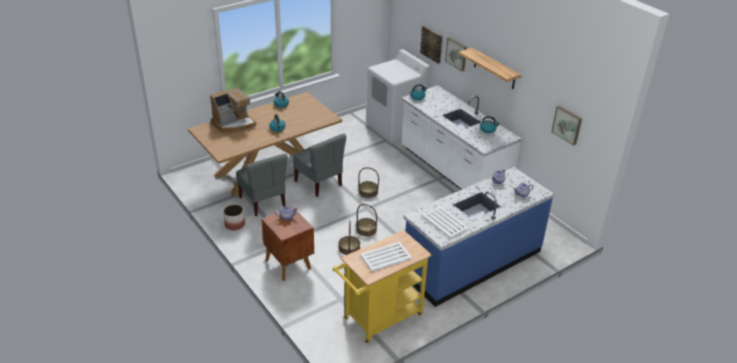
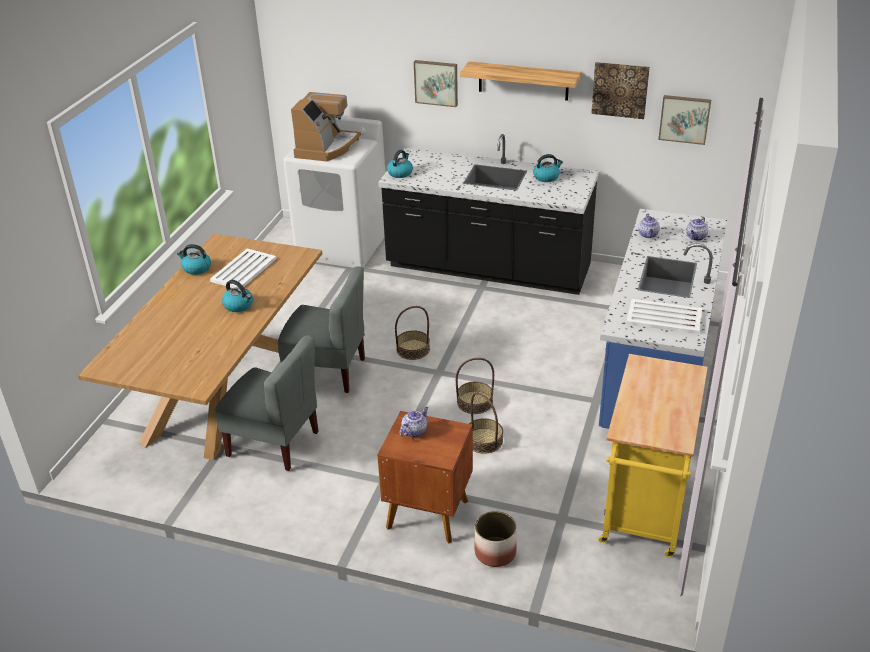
camera: 35 degrees left, 0 degrees up
(233, 124) = (154, 331): coffee machine -> coffee machine (326, 148)
(234, 224) = (270, 502): planter -> planter (495, 552)
(386, 257) = (661, 402): white tray -> white tray (244, 269)
(432, 44) = (377, 84): picture -> picture (620, 89)
(453, 171) = (488, 268): white counter -> black counter

